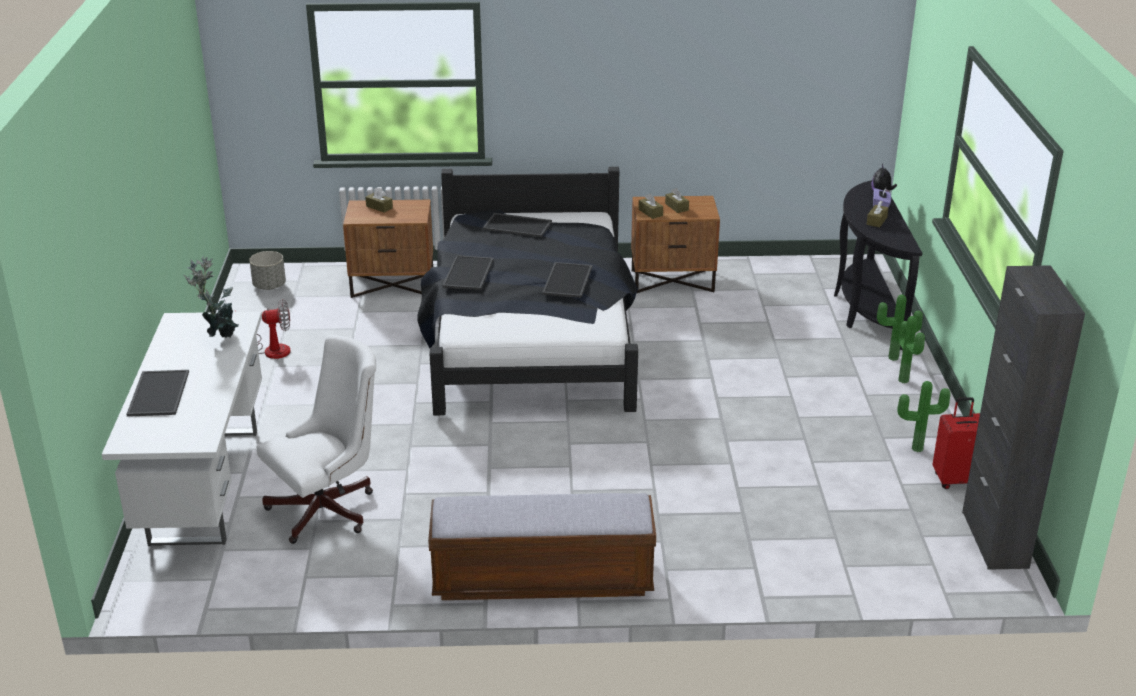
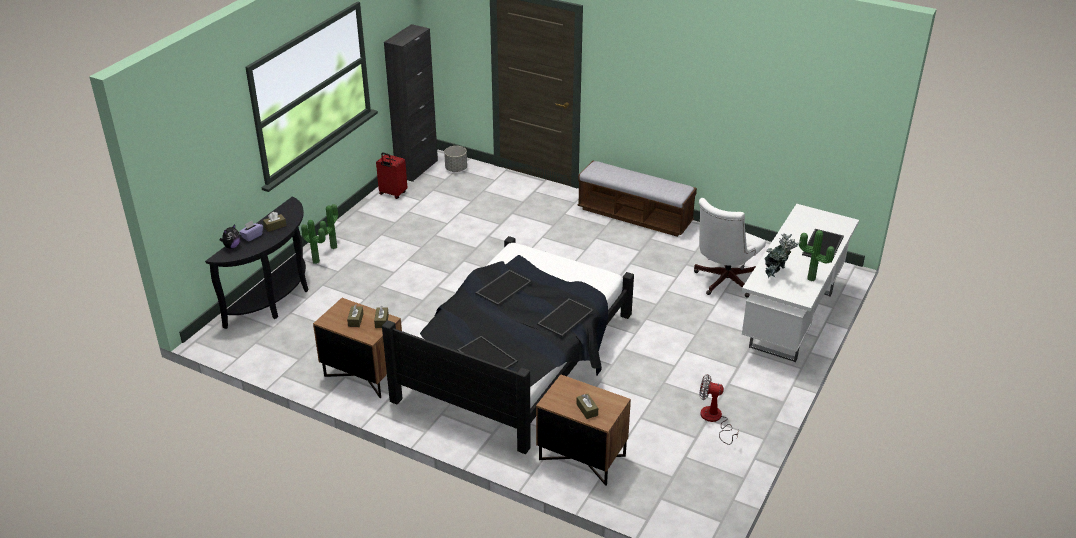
camera: 150 degrees left, 5 degrees up
(269, 286) = (690, 500): grey planter -> grey planter (456, 169)
(329, 509) = (723, 282): white office chair -> white office chair turned 45 degrees counterclockwise
(916, 447) = (386, 212): potted plant -> potted plant (810, 279)

